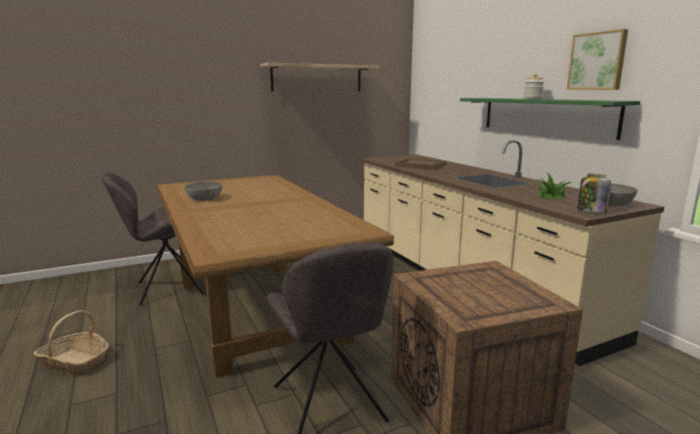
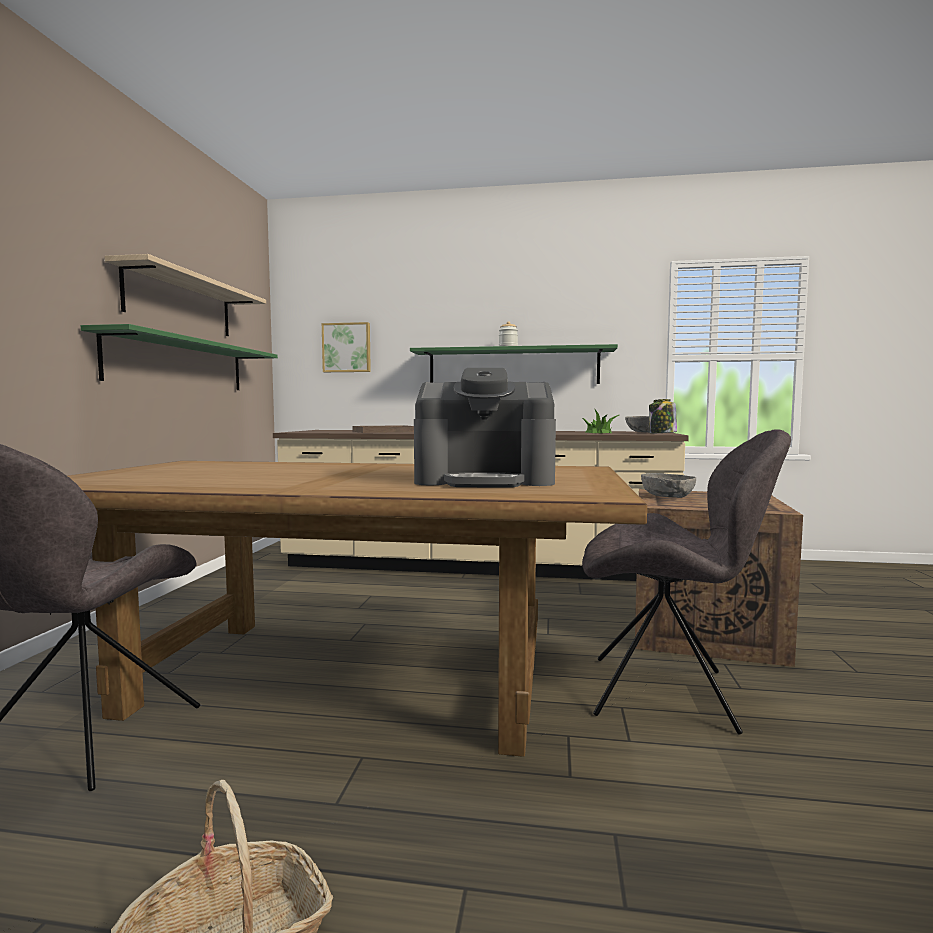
camera: 55 degrees left, 10 degrees down
(204, 199) = (233, 481): grey bowl -> grey bowl (667, 496)
(257, 226) = (485, 480): none -> coffee machine
(315, 115) = (180, 364): none -> green shelf
(597, 61) = (566, 313): picture -> picture (347, 348)

